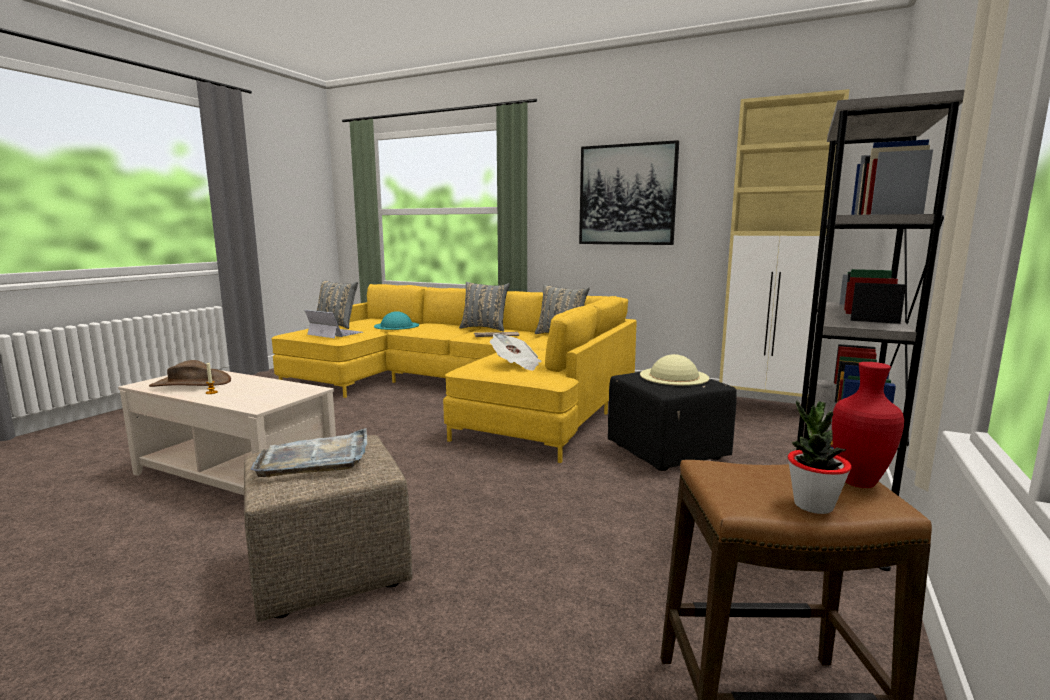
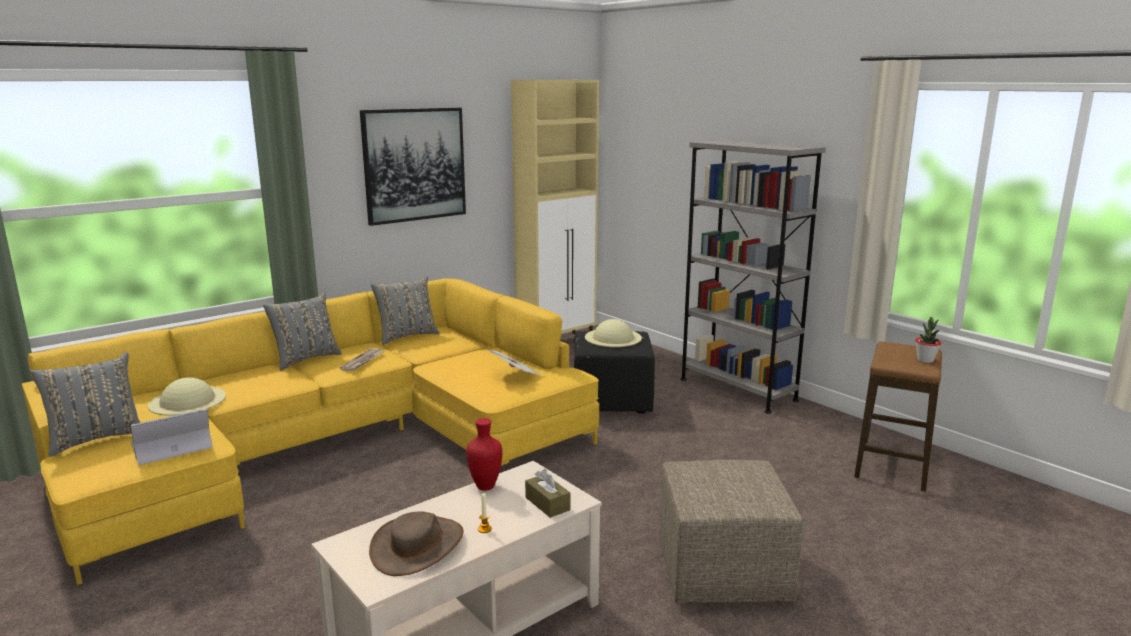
camera: 65 degrees left, 5 degrees up
(252, 401) = (547, 504): none -> brown tissue box
(315, 458) = (725, 484): grey tray -> none
(396, 325) = (187, 400): turquoise hat -> beige hat
(860, 483) = (908, 347): red vase -> red vase (486, 486)

